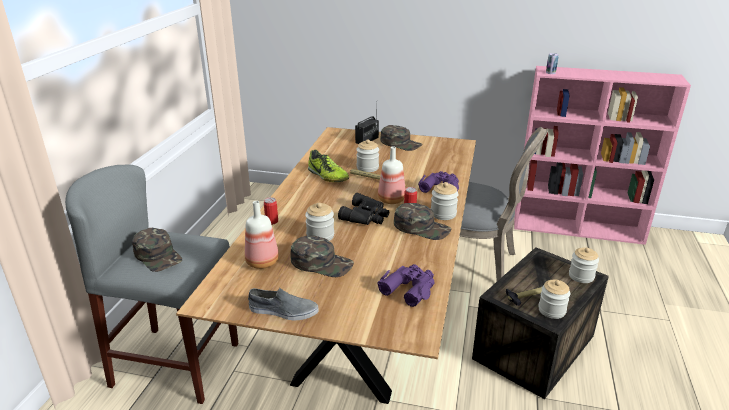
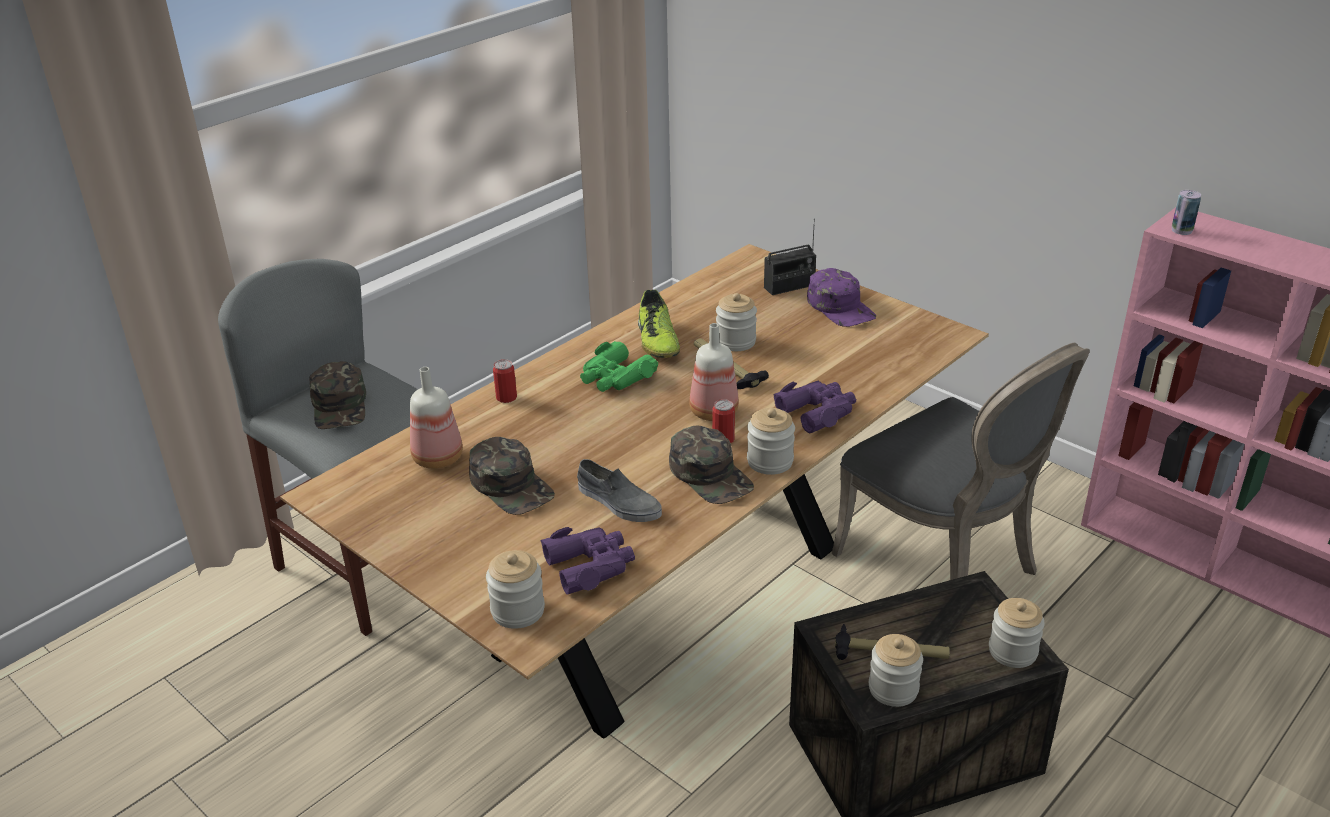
camera: 30 degrees right, 5 degrees up
(283, 311) = (400, 538): grey shoe -> grey shoe (618, 502)
(320, 236) = (550, 442): jar -> jar (518, 611)
(323, 197) = (615, 377): none -> green binoculars
(366, 216) = (647, 429): black binoculars -> none
(401, 143) = (841, 307): green cap -> purple cap

